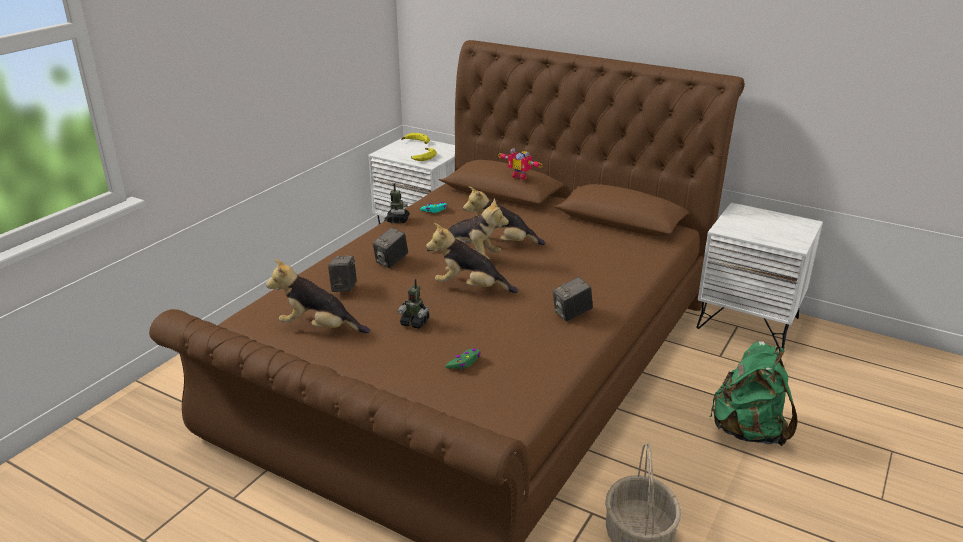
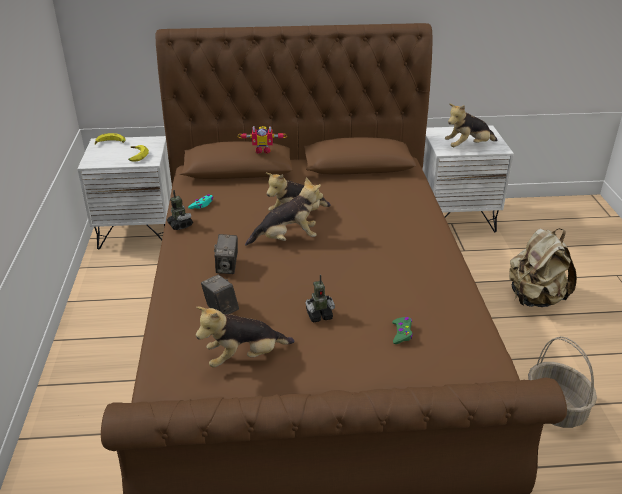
camera: 35 degrees left, 5 degrees up
(470, 288) = (323, 265): plush toy -> plush toy (468, 147)
(572, 314) = (423, 257): camera -> none
(748, 431) = (535, 298): green backpack -> beige backpack

